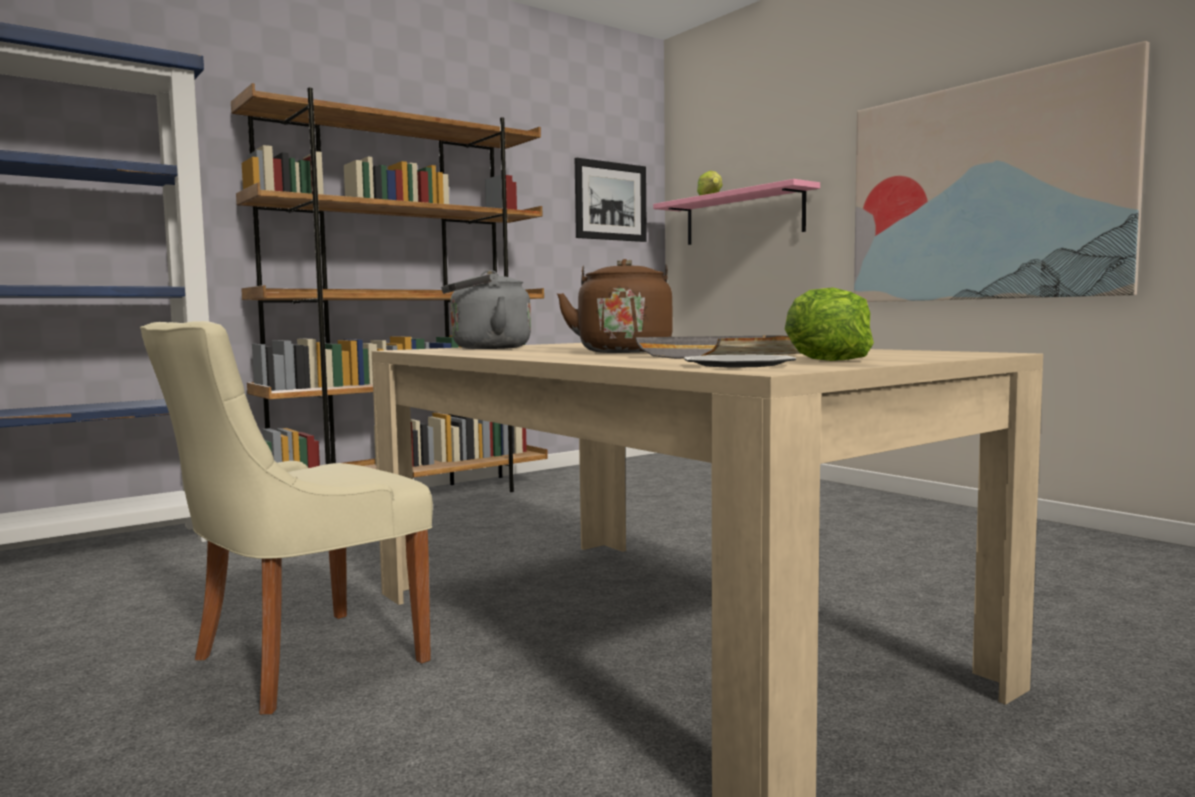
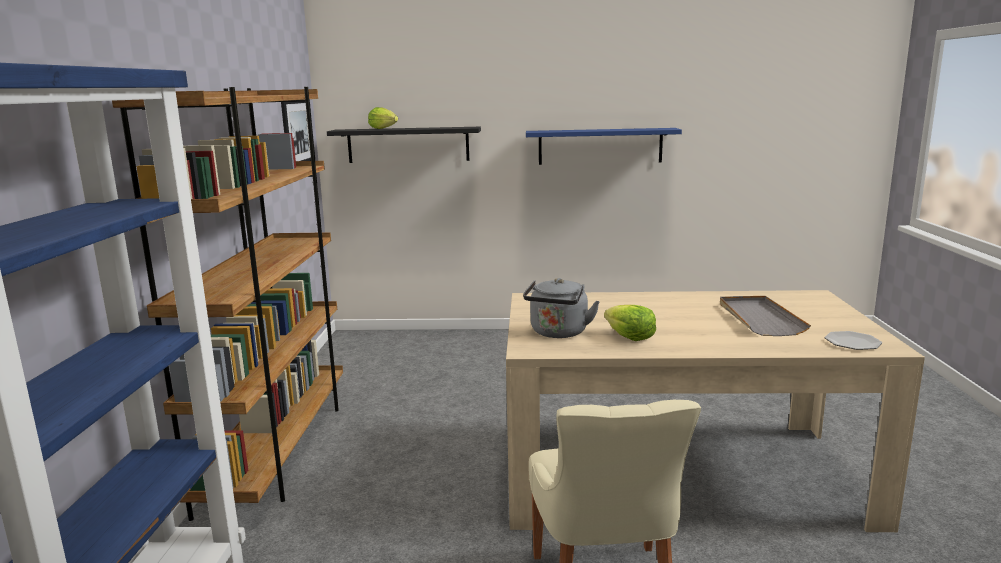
camera: 50 degrees left, 10 degrees up
(623, 351) = (681, 324): brown kettle -> none
(743, 217) = (408, 145): pink shelf -> black shelf
(826, 359) = (831, 323): lettuce -> lettuce (629, 337)
(982, 192) = (600, 146): picture -> blue shelf

